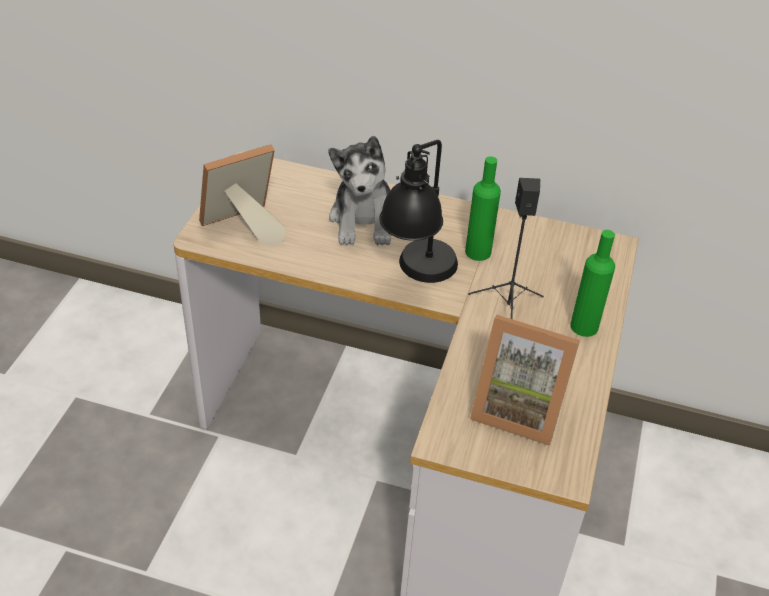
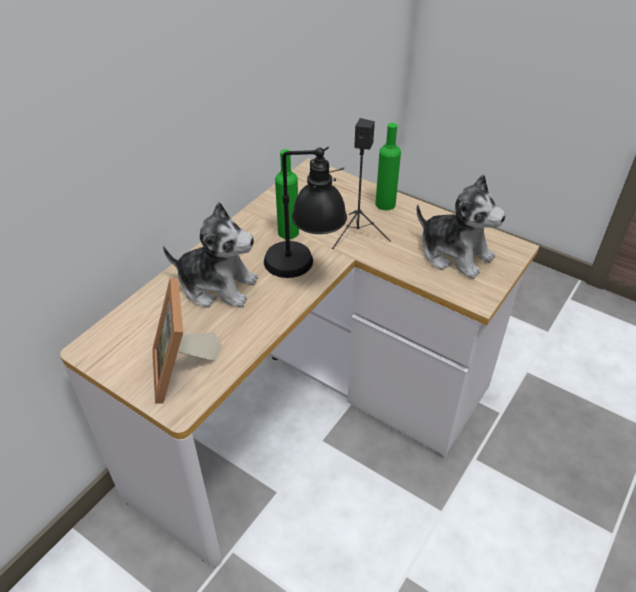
camera: 70 degrees left, 0 degrees up
(518, 409) = (454, 254): picture frame -> plush toy

